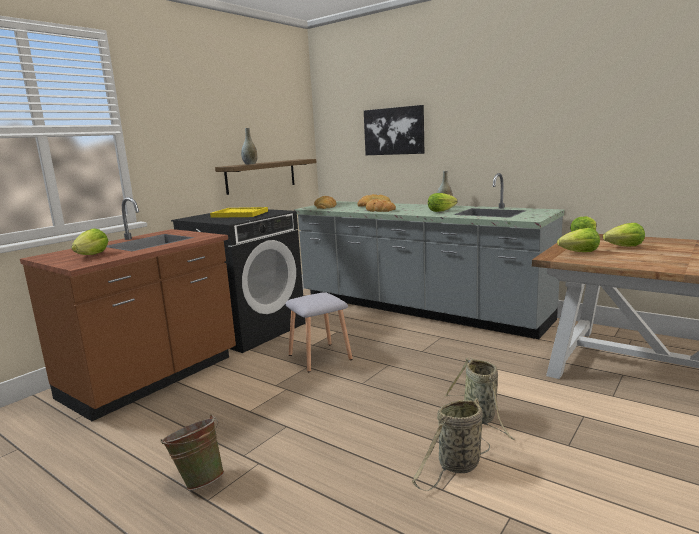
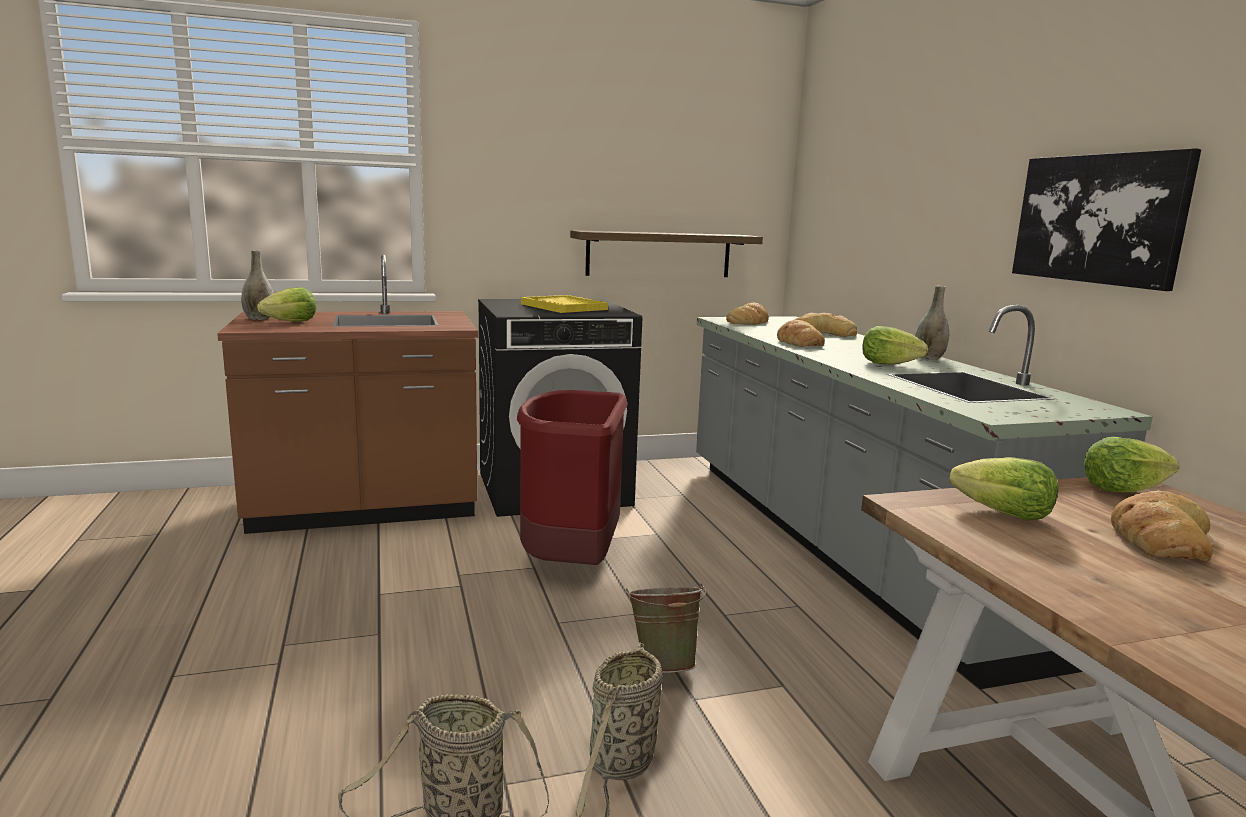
camera: 35 degrees right, 0 degrees up
(199, 480) = (204, 648): green bucket -> green bucket (664, 665)
(250, 164) = (624, 232): grey vase -> grey vase (259, 319)
(321, 357) = (571, 562): grey stool -> red trash can
(394, 131) = (890, 198): picture -> picture (1099, 219)
(624, 247) = (1159, 538): lettuce -> bread

